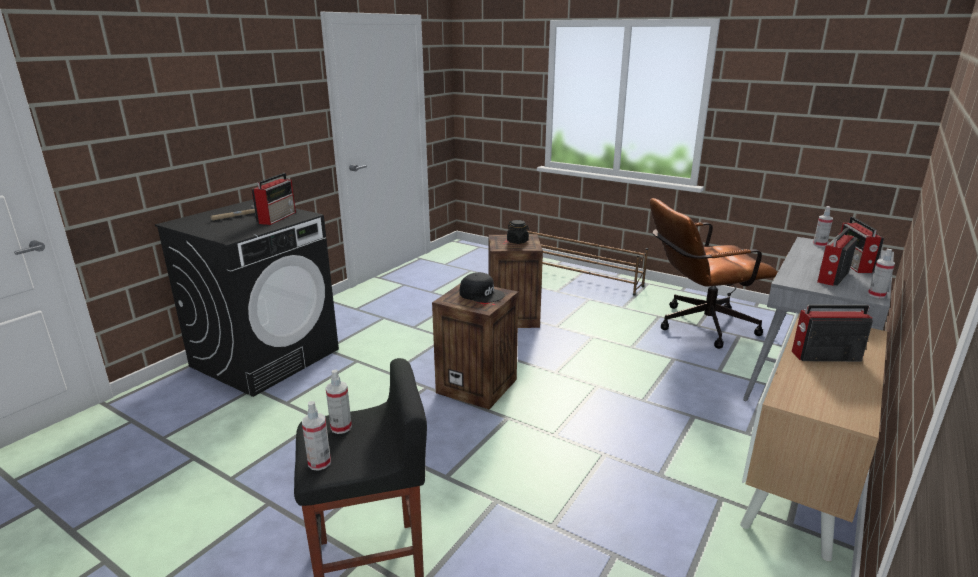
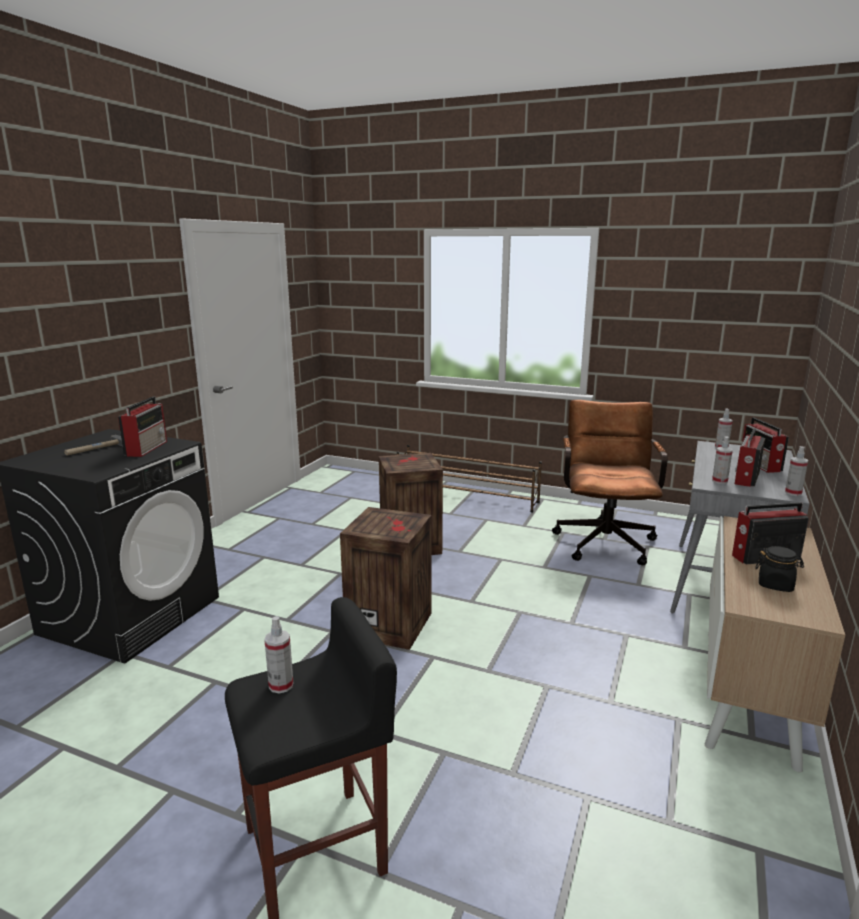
camera: 10 degrees left, 5 degrees down
(319, 463) = (268, 730): spray bottle -> spray bottle (719, 481)
(481, 294) = (392, 520): black cap -> none
(517, 241) = (413, 461): black jar -> black jar (775, 585)
(698, 326) = (604, 539): brown office chair -> brown office chair turned 120 degrees clockwise

